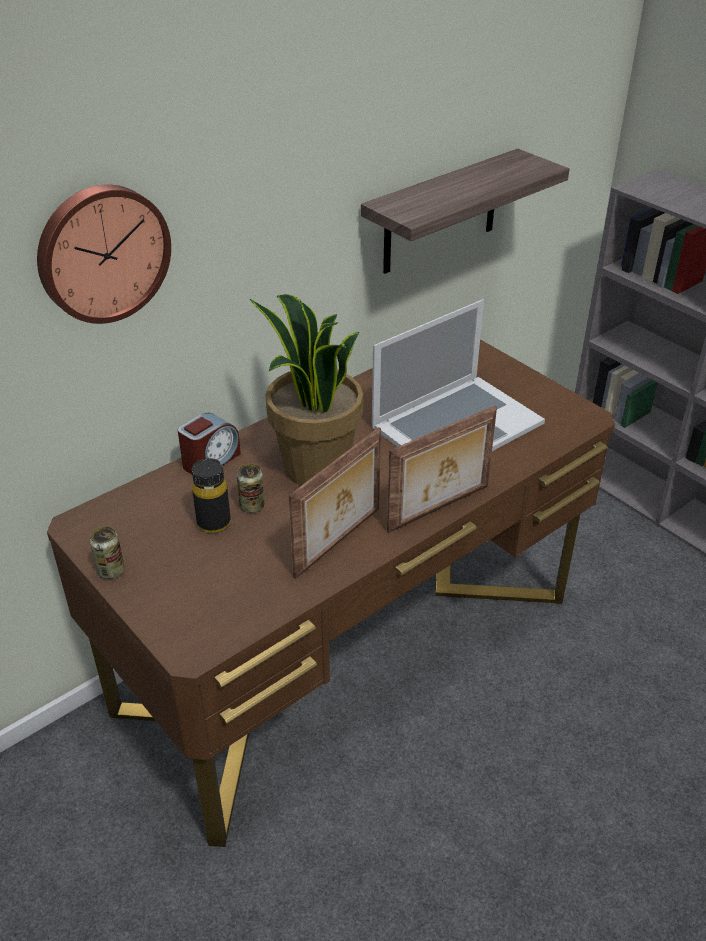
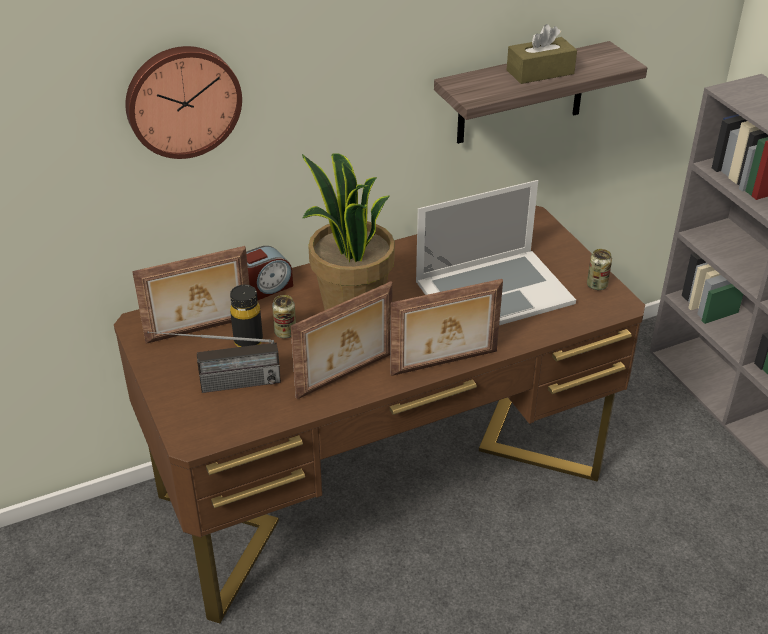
camera: 15 degrees right, 0 degrees up
(111, 571) = (152, 365): can -> can (597, 285)
(153, 521) = (200, 331): none -> picture frame
(199, 580) = (219, 385): none -> radio
(467, 184) = (540, 72): none -> brown tissue box

